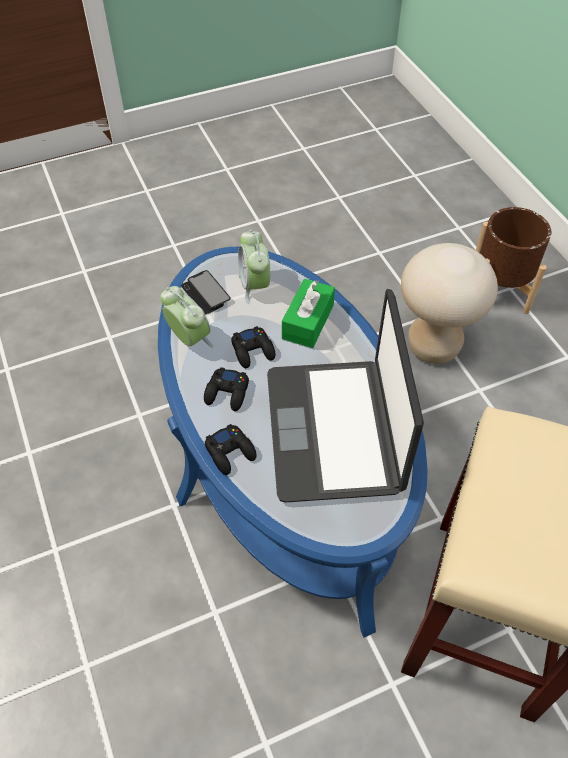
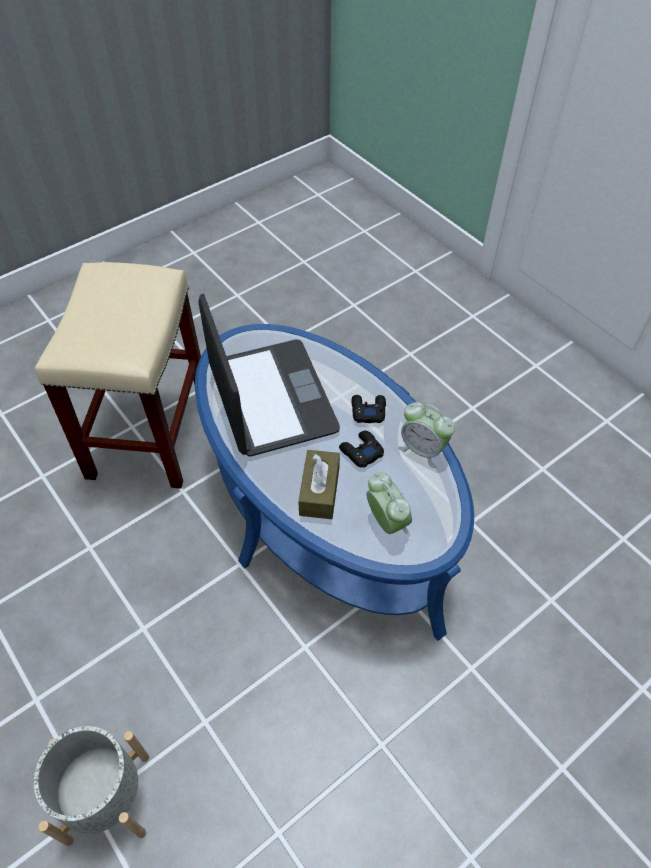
camera: 165 degrees right, 0 degrees up
(205, 293) = (431, 501): phone -> none
(230, 452) = (347, 368): black game controller -> none
(308, 322) = (319, 491): green tissue box -> brown tissue box
(433, 347) = (194, 675): beige stool -> none
(499, 290) = (107, 798): brown planter -> grey planter

